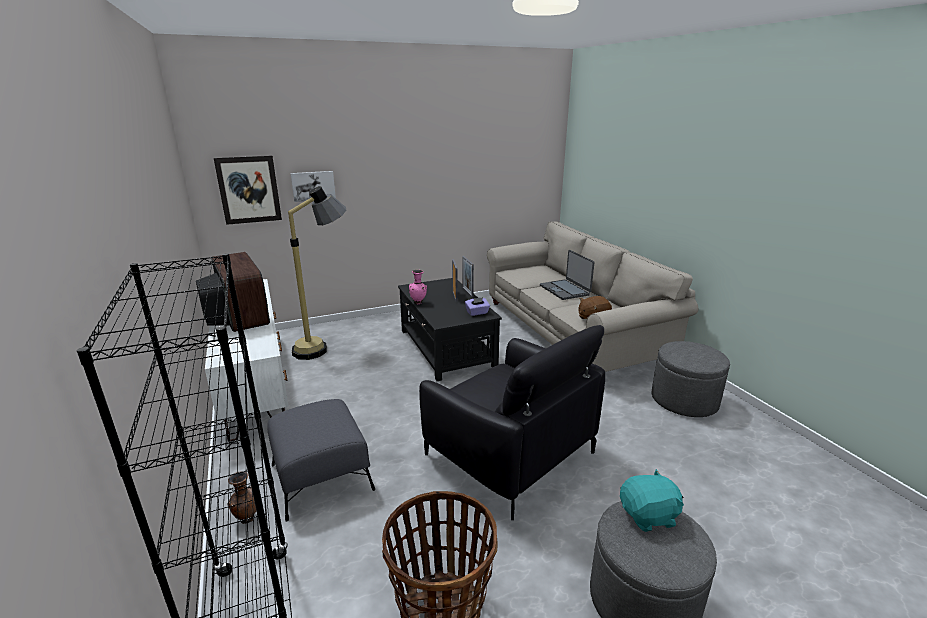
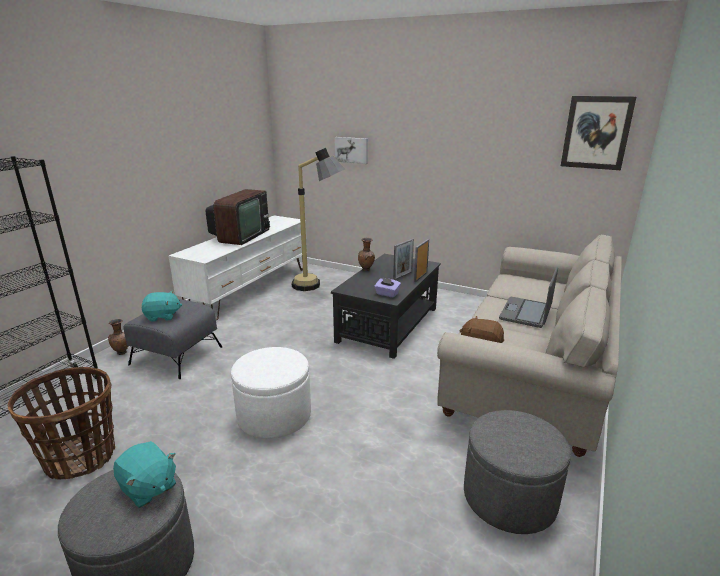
camera: 50 degrees right, 0 degrees up
(249, 189) = (307, 146): picture -> picture (596, 133)
(320, 430) = (163, 316): none -> turquoise plush toy
(418, 302) = (366, 270): pink vase -> brown vase
(509, 453) = (274, 416): black armchair -> white ottoman

